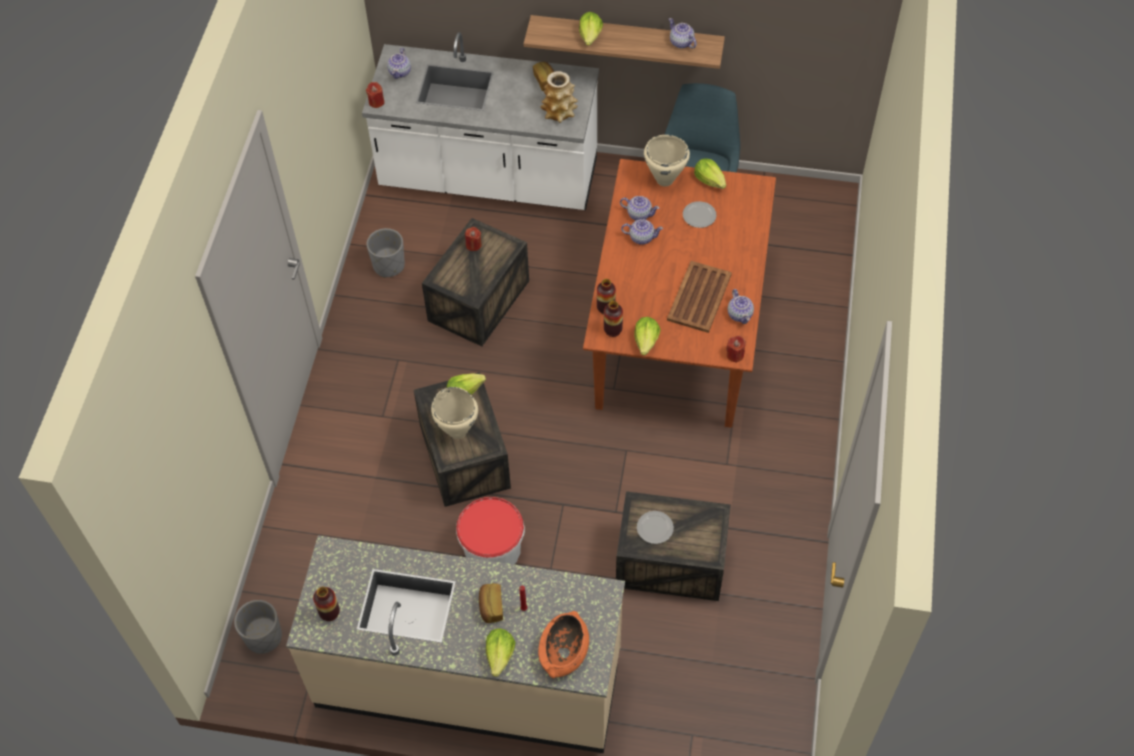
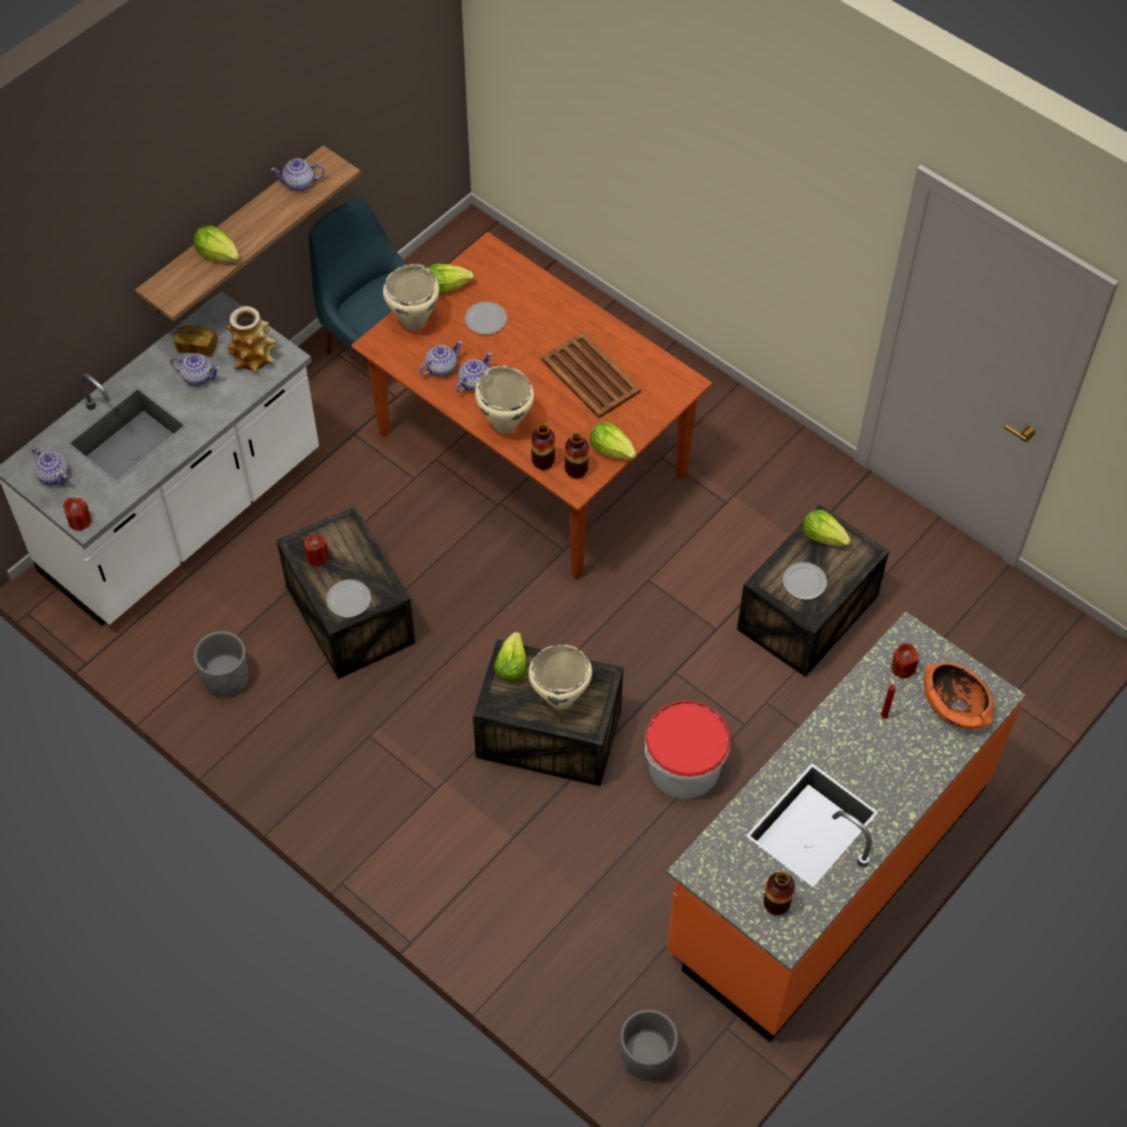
camera: 60 degrees left, 0 degrees up
(453, 278) = (349, 600): none -> plate
(469, 678) = (826, 868): beige counter -> orange counter
(491, 607) = (864, 745): bread -> none
(500, 655) = (926, 765): lettuce -> lettuce (824, 536)
(621, 272) = (505, 424): none -> beige cooking pot
(735, 355) = (684, 385): red candle -> red candle (902, 668)
(740, 314) = (637, 354): teapot -> teapot (197, 377)

